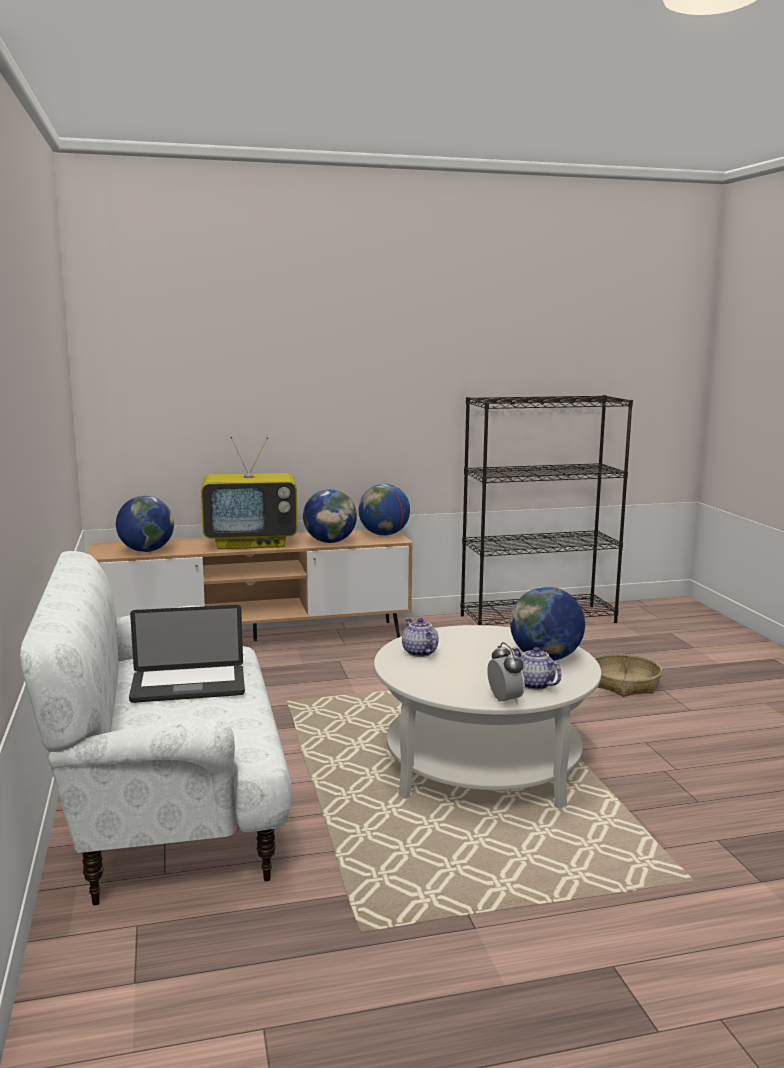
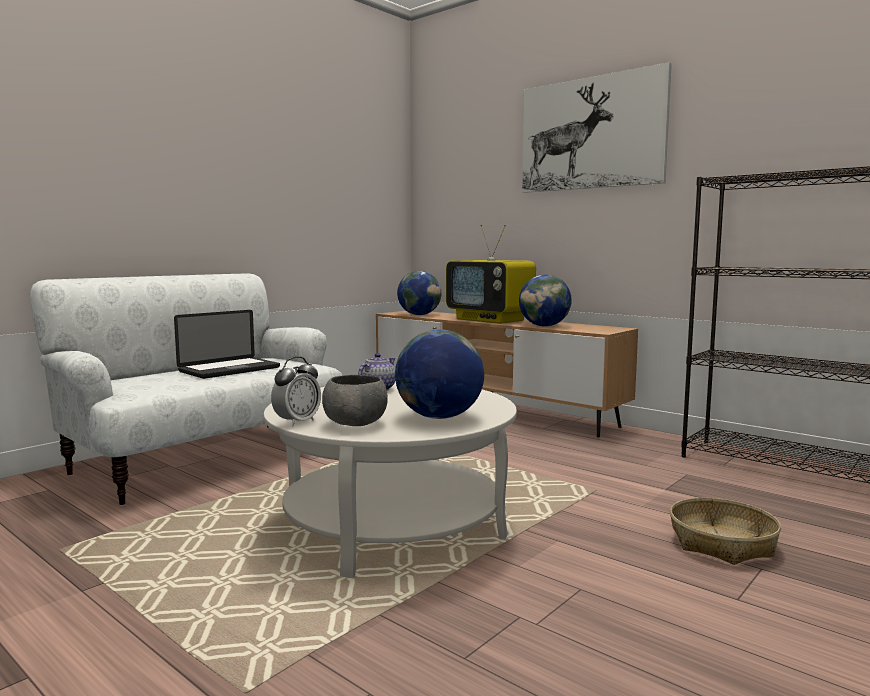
camera: 55 degrees right, 5 degrees down
(188, 686) = (229, 370): laptop -> laptop turned 90 degrees counterclockwise
(338, 339) = (591, 133): none -> picture
(384, 535) = (605, 329): globe -> none
(533, 685) = (354, 423): teapot -> grey bowl

